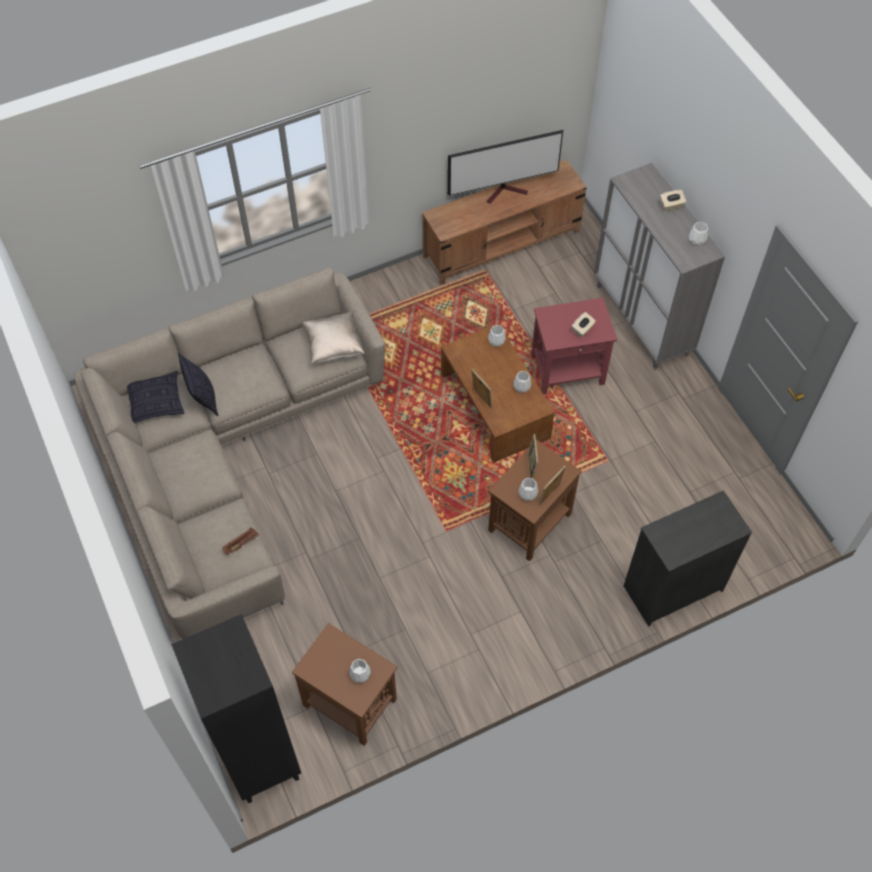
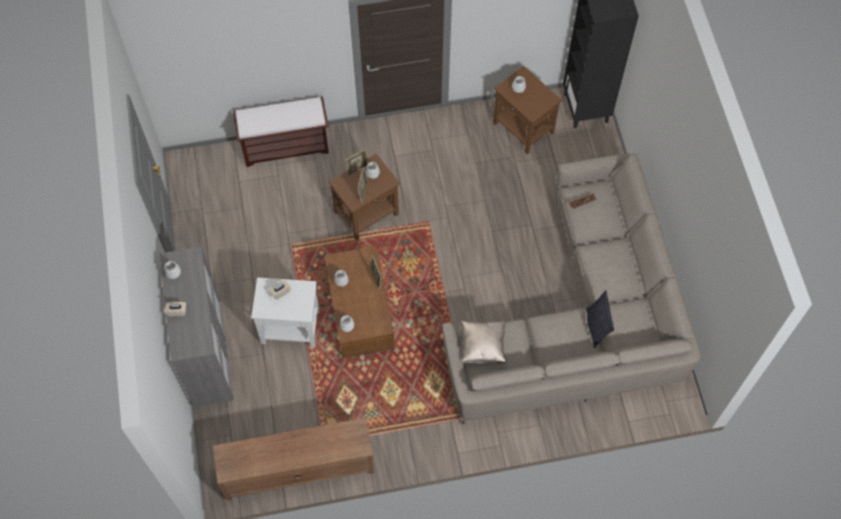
camera: 165 degrees left, 5 degrees up
(156, 402) = (634, 330): pillow -> none
(506, 191) = (288, 458): television -> none
(567, 370) = (290, 326): red side table -> white side table
(672, 587) = (286, 146): black dresser -> brown bench

